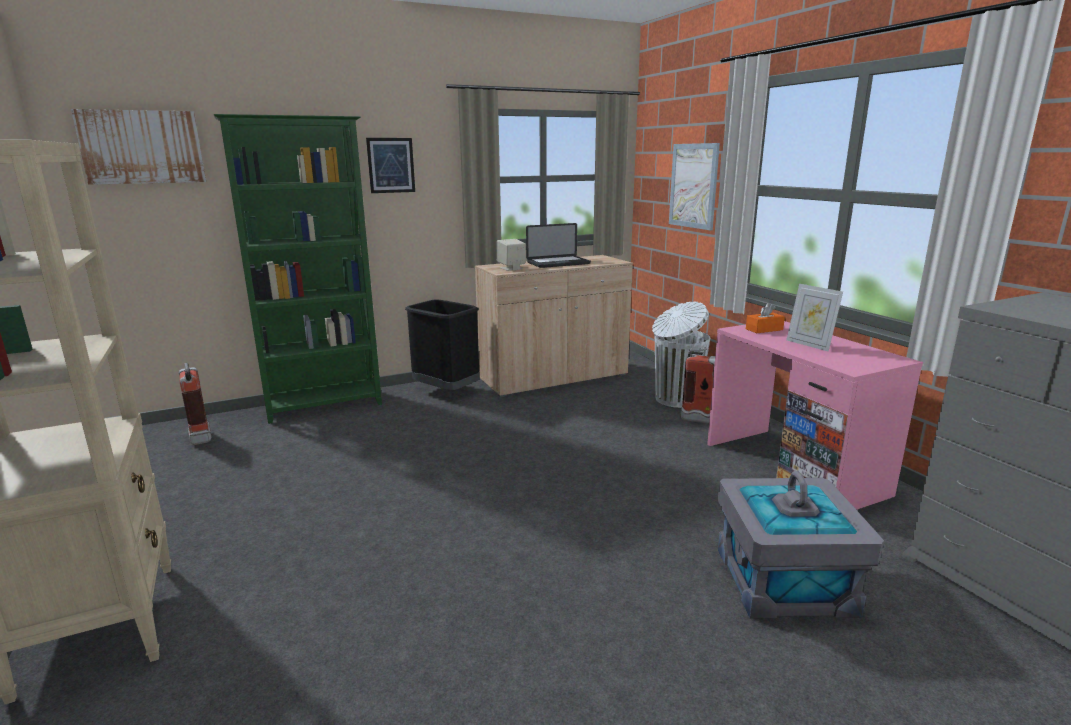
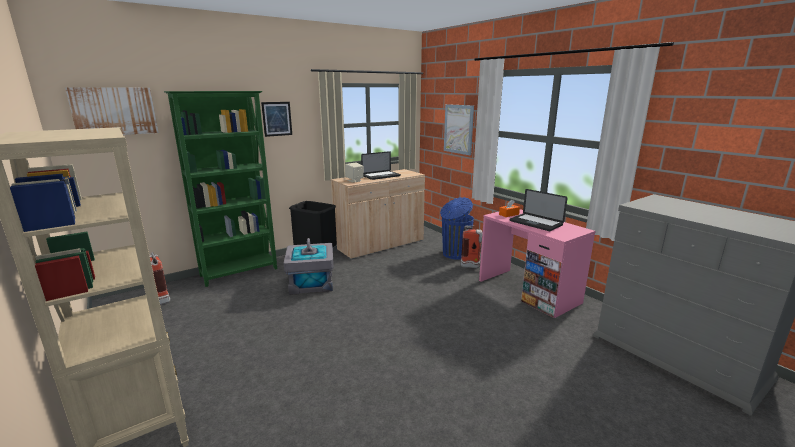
camera: 10 degrees left, 0 degrees up
(676, 399) = (455, 254): white trash can -> blue trash can
(785, 581) = (538, 356): grey storage box -> grey storage box (312, 283)
(809, 344) = (535, 223): picture frame -> laptop

